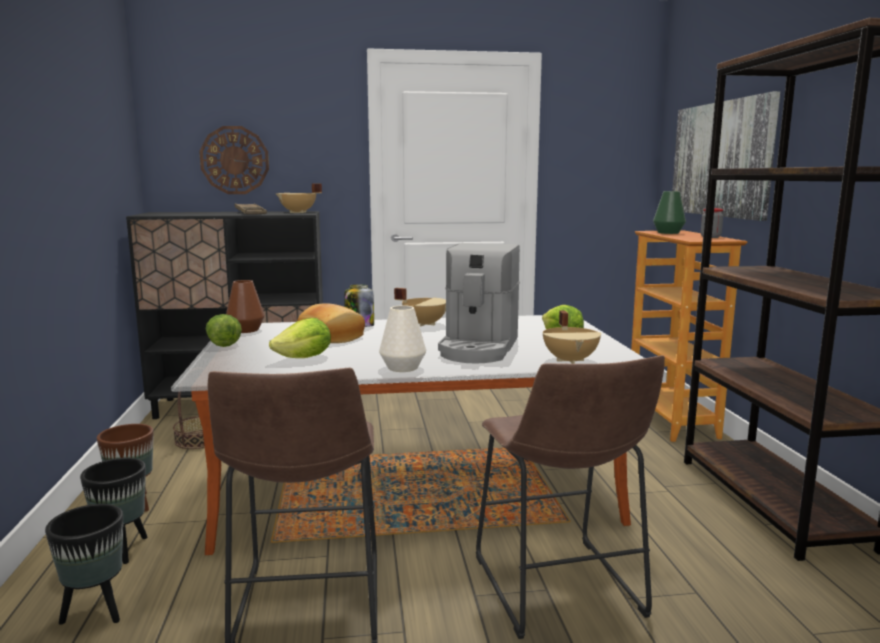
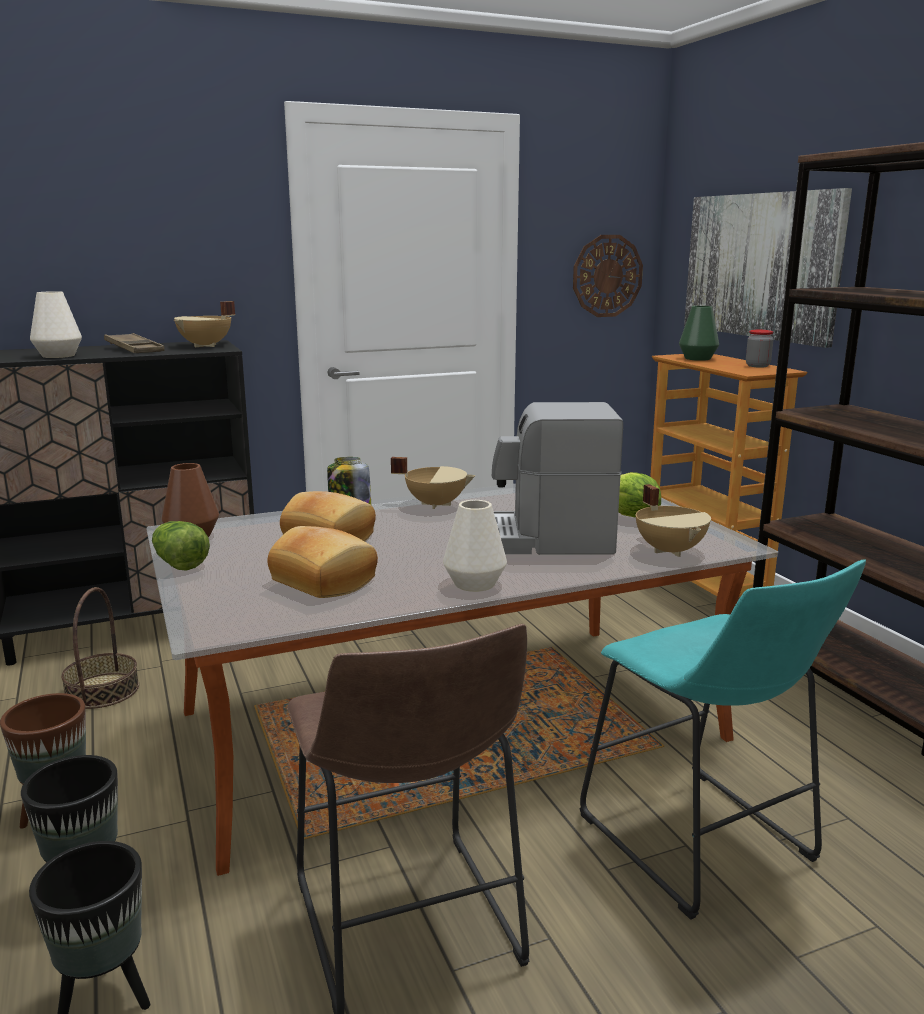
camera: 15 degrees left, 5 degrees up
(198, 214) = (58, 356): none -> white vase
(234, 160) = (93, 267): wall clock -> wall clock (607, 276)
(304, 358) = (326, 580): lettuce -> bread
(479, 348) = (542, 540): coffee machine -> coffee machine turned 90 degrees clockwise
(559, 592) = (702, 845): brown stool -> turquoise stool

